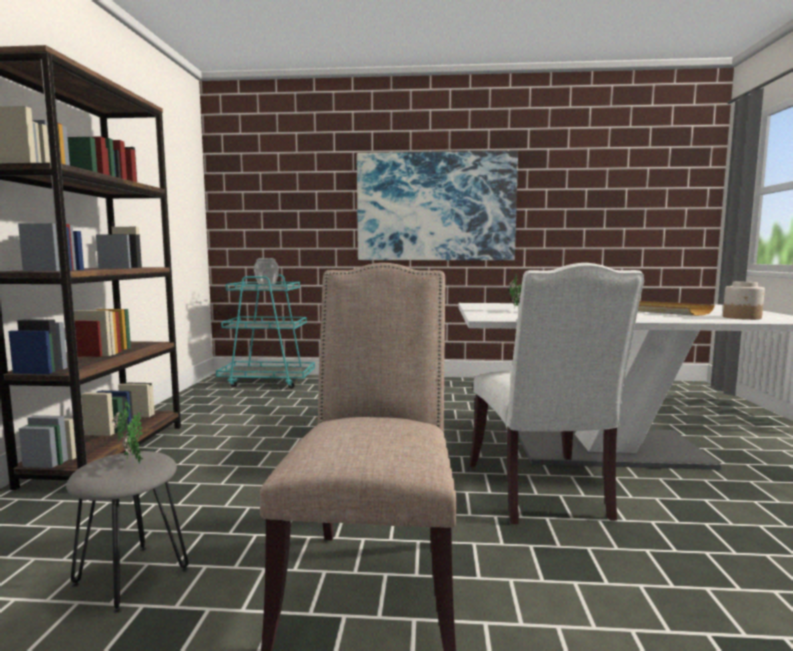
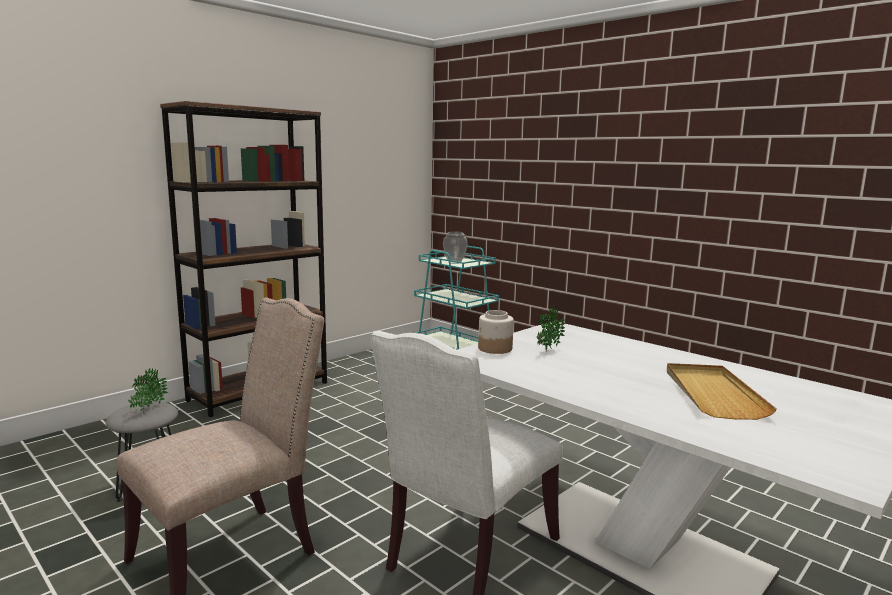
camera: 40 degrees right, 5 degrees up
(435, 207) = (641, 184): picture -> none
(742, 317) = (772, 441): jar -> jar (495, 348)

